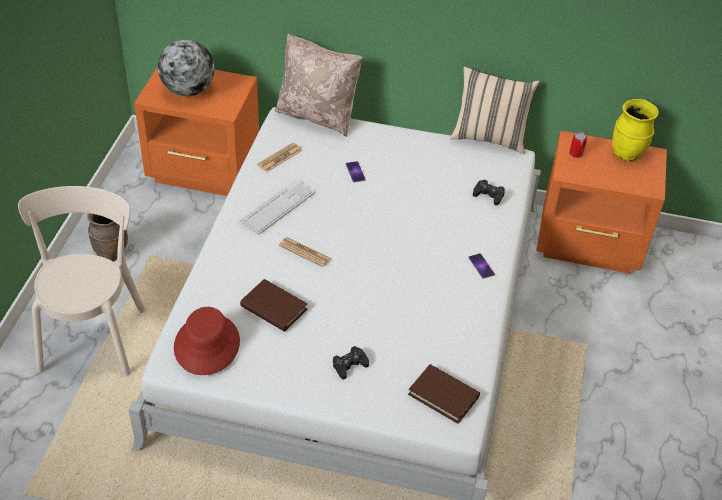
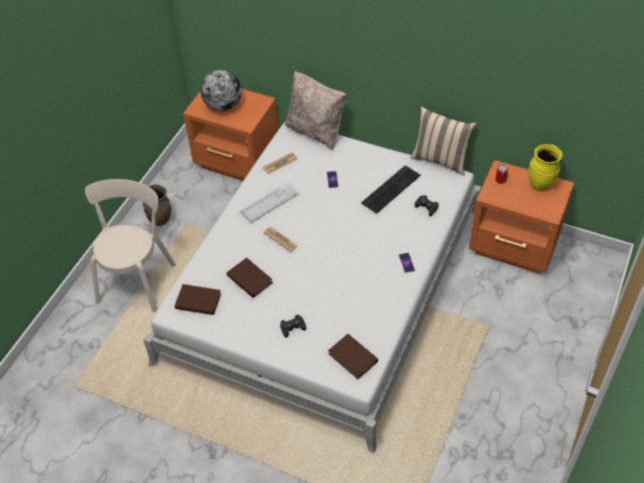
camera: 15 degrees right, 5 degrees up
(206, 345) = (198, 301): red hat -> brown book
(435, 175) = (390, 188): none -> keyboard

